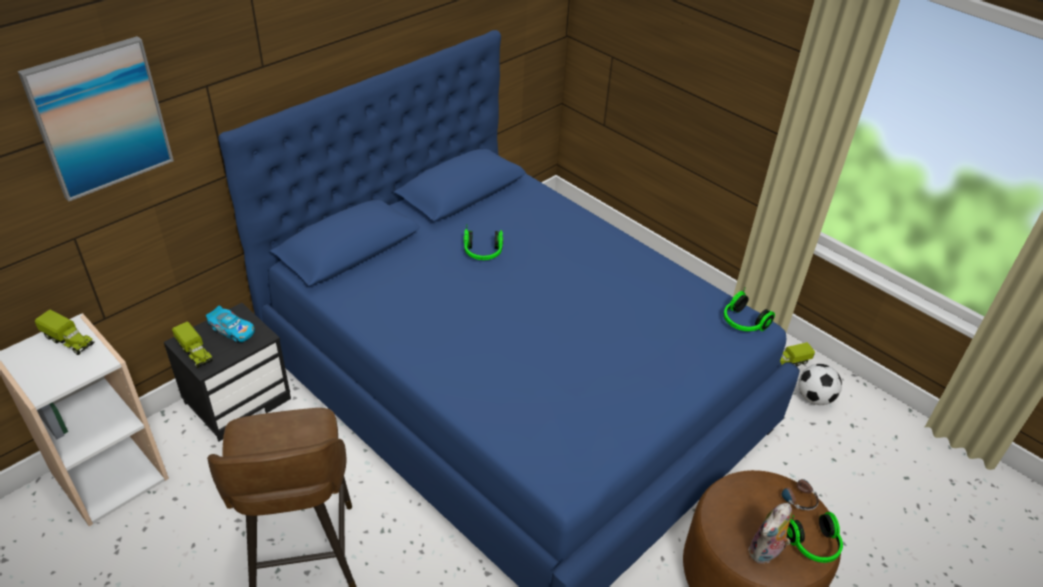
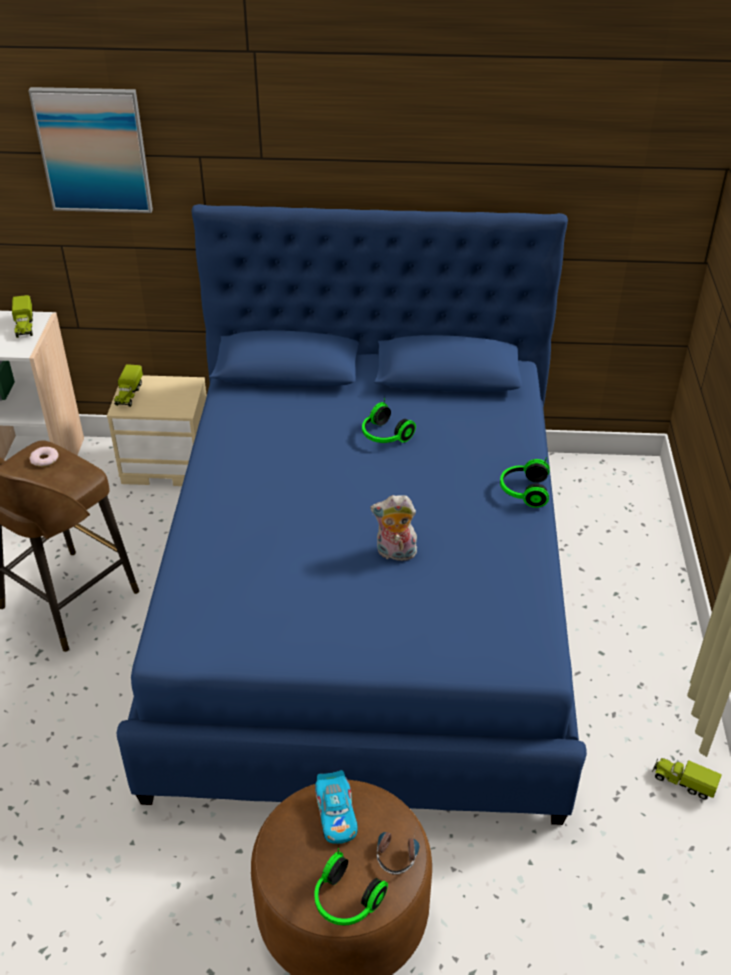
camera: 50 degrees right, 0 degrees up
(232, 330) = (171, 393): toy car -> toy car (336, 814)
(238, 399) = (169, 463): black nightstand -> beige nightstand
(265, 431) = (44, 459): none -> donut
(742, 323) = (527, 651): headphones -> headphones (523, 491)
(765, 553) = (296, 865): plush toy -> plush toy (395, 554)
(814, 398) = (660, 836): football -> none

